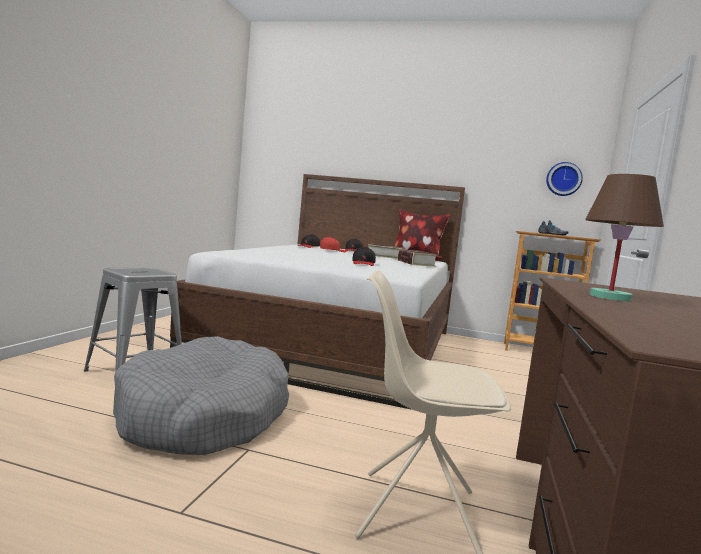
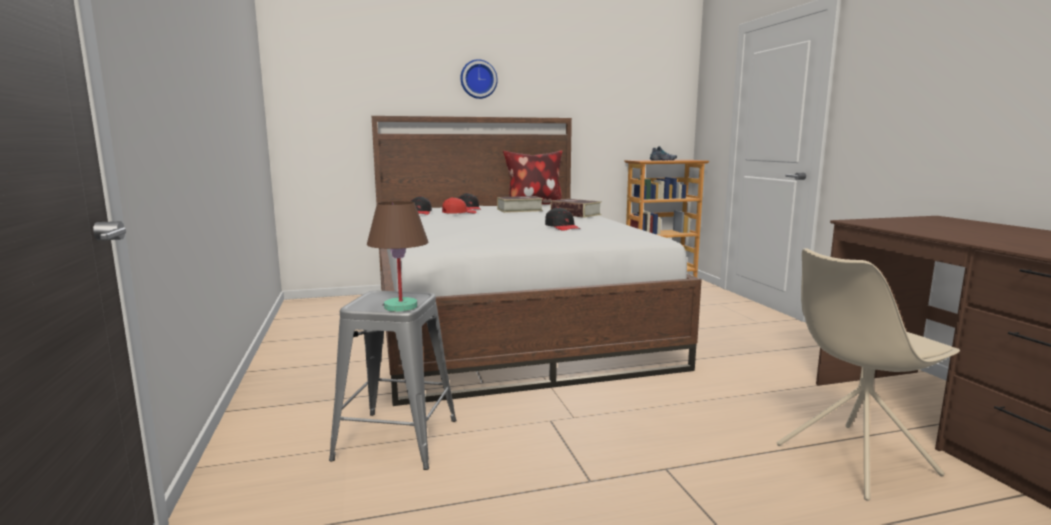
camera: 30 degrees left, 5 degrees up
(203, 416) = (565, 455): grey dog bed -> none
(563, 179) = (661, 101): wall clock -> wall clock (478, 79)
(610, 297) = (965, 235): brown table lamp -> brown table lamp (401, 307)

